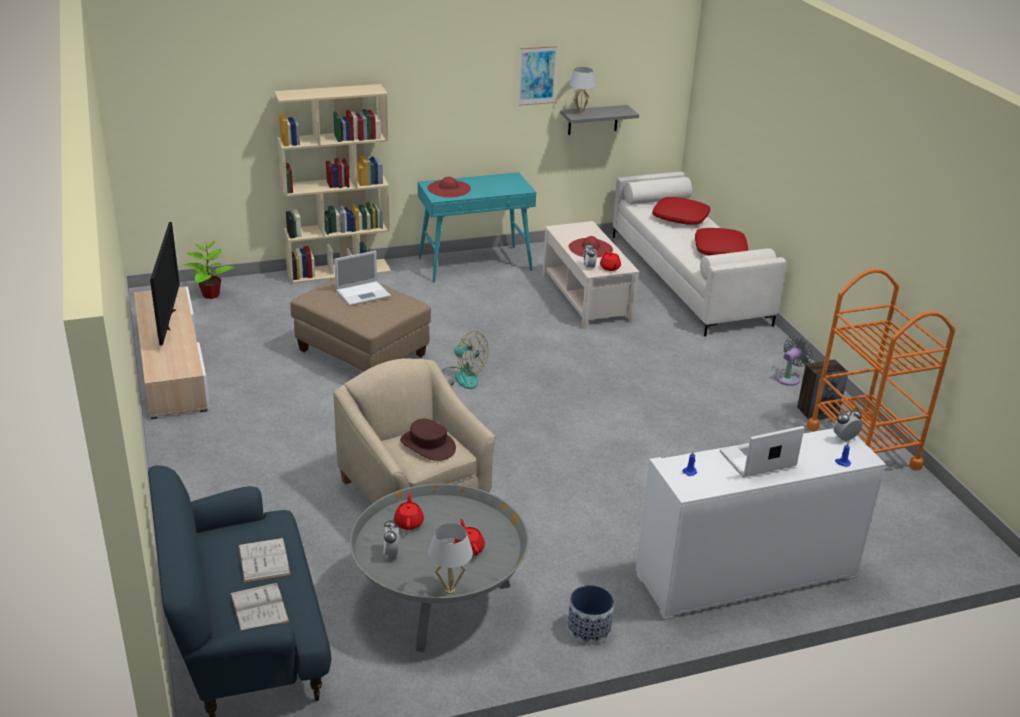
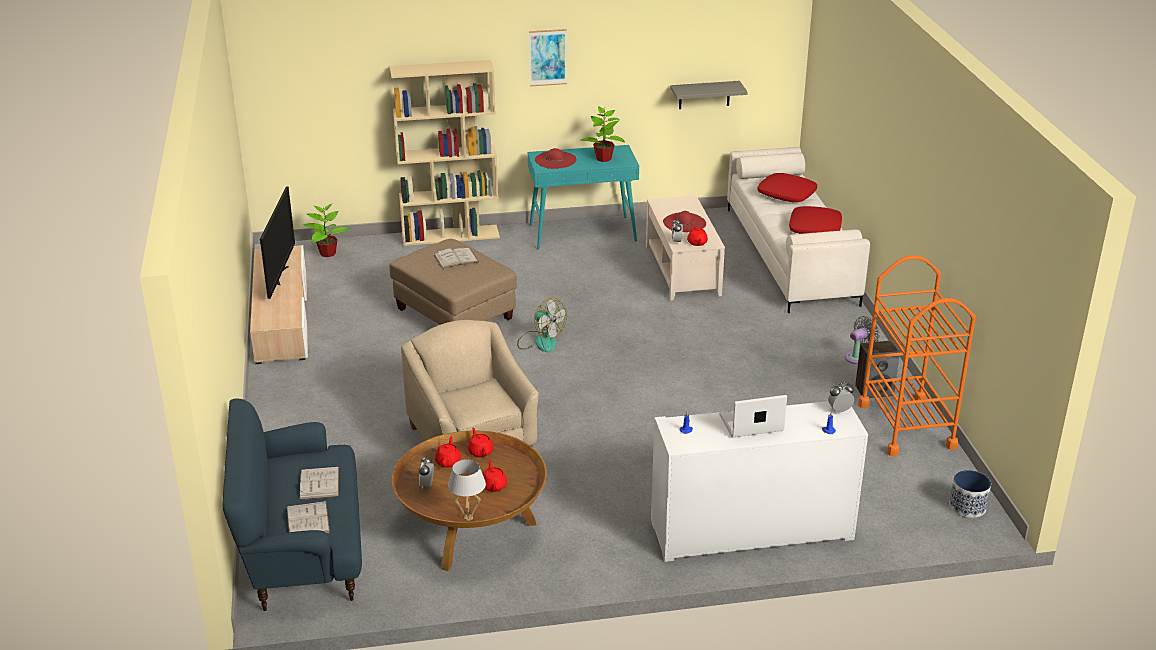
camera: 10 degrees right, 0 degrees up
(364, 293) = (456, 258): laptop -> white book
(428, 445) = (479, 397): brown hat -> none
(439, 598) = (472, 530): grey coffee table -> brown coffee table
(442, 508) = (480, 451): none -> red teapot
(498, 186) = (603, 159): none -> potted plant
(537, 75) = (645, 52): picture -> picture (548, 57)
(580, 114) = (688, 89): white table lamp -> none
(589, 629) = (595, 564): planter -> planter (967, 507)

